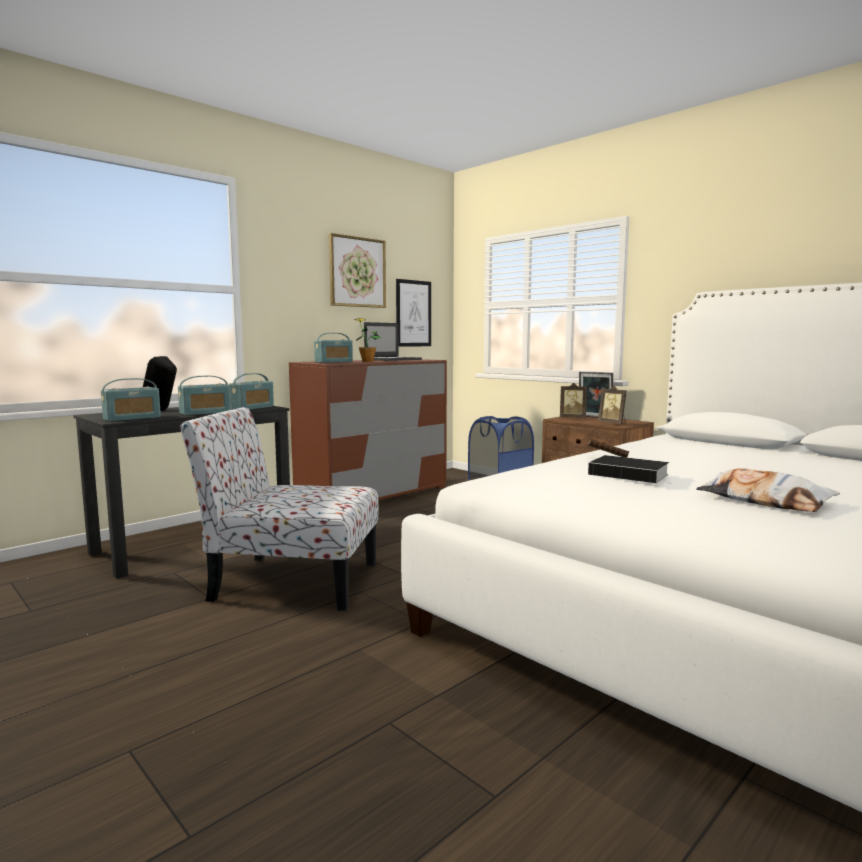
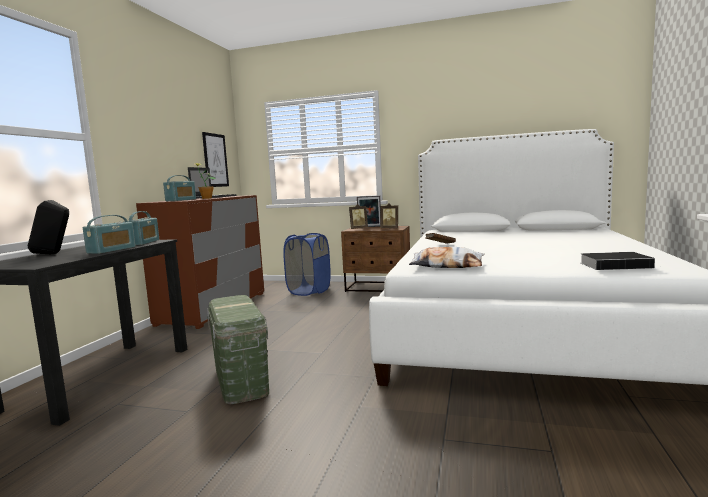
camera: 30 degrees left, 0 degrees up
(132, 418) = (49, 262): radio -> none
(292, 581) = (240, 380): chair -> green storage box
(357, 272) = (176, 125): picture -> none
(631, 474) = (480, 249): book -> book (616, 265)
(764, 500) = (562, 251): pillow -> pillow (447, 265)

